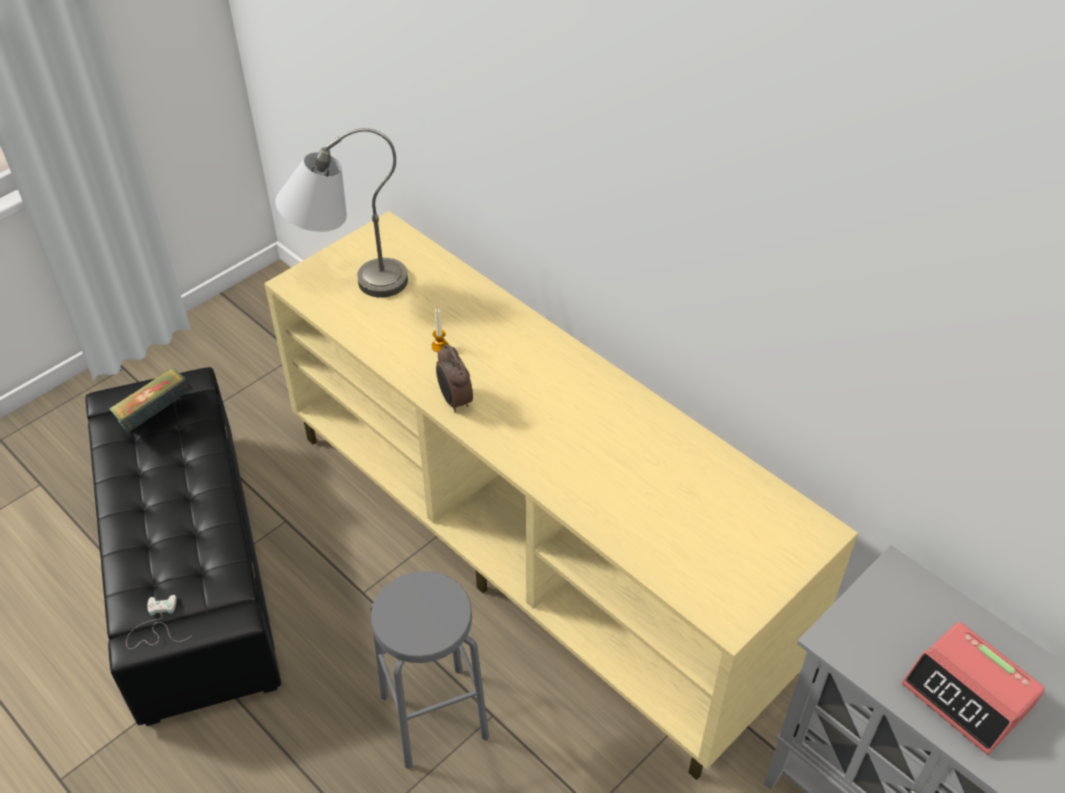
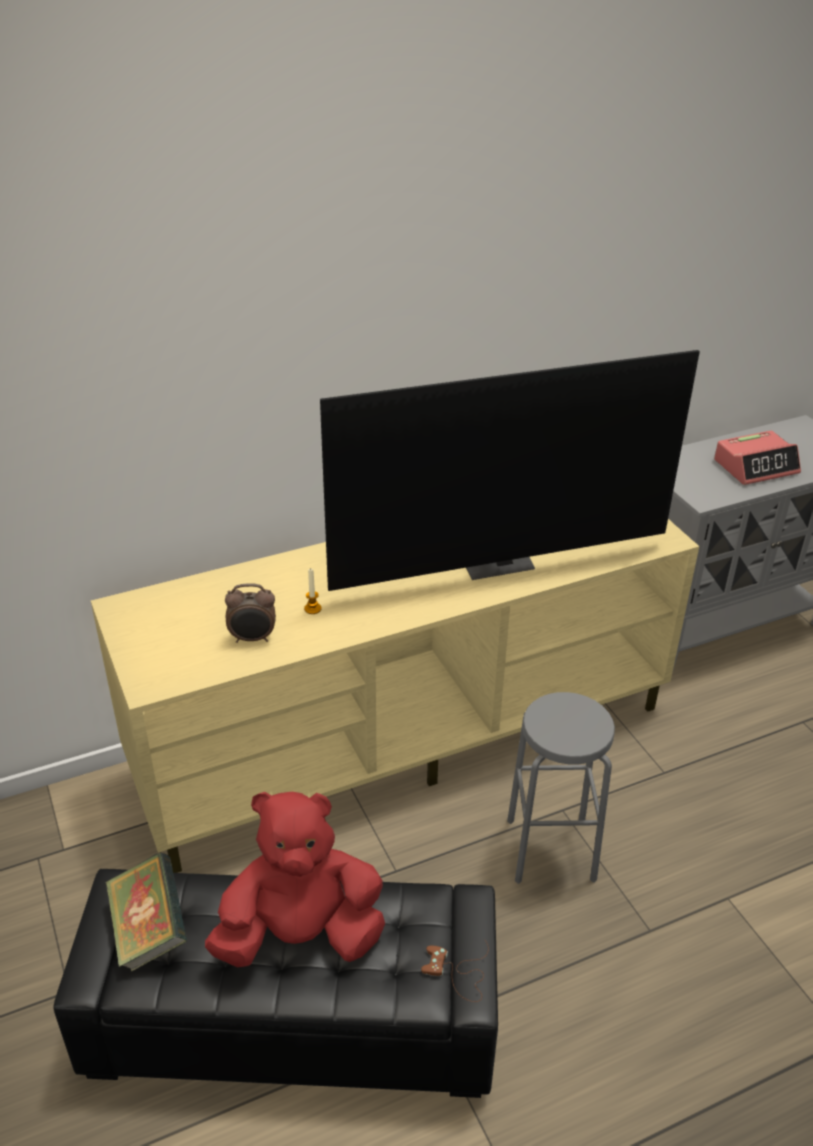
camera: 70 degrees left, 10 degrees down
(156, 626) = (458, 973): white game controller -> brown game controller
(172, 508) = (301, 935): none -> red plush toy
(348, 282) = (178, 648): grey table lamp -> none
(454, 401) = (387, 615): alarm clock -> alarm clock (253, 638)
(590, 462) = (496, 561): none -> television

